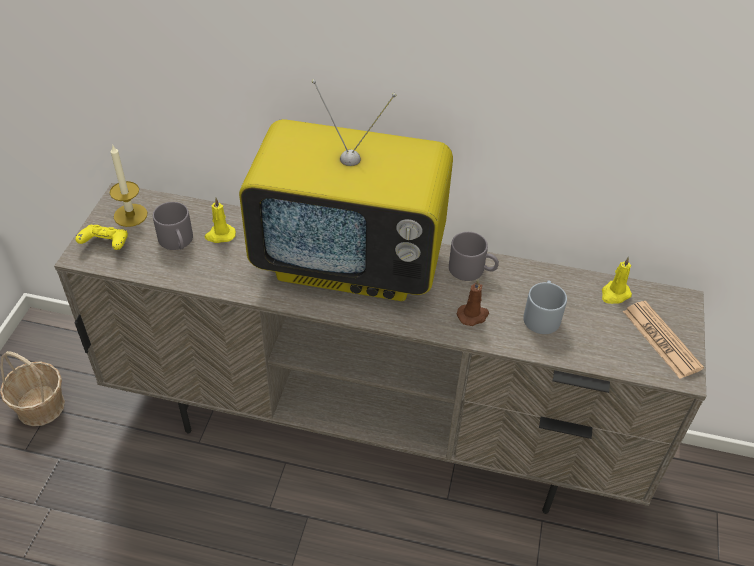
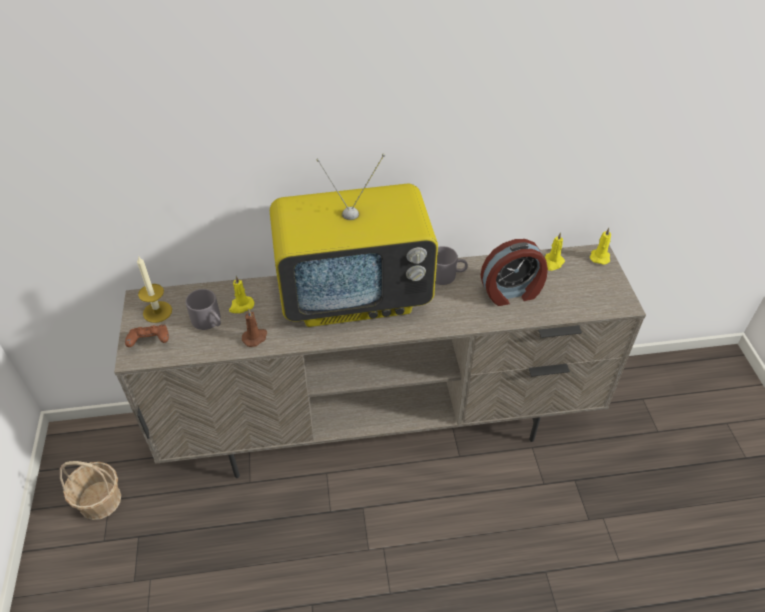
camera: 20 degrees left, 0 degrees up
(106, 245) = (150, 342): yellow game controller -> brown game controller
(473, 315) = (464, 308): brown candle -> brown candle (255, 337)
(541, 315) = (511, 292): grey mug -> alarm clock
(661, 340) = (599, 285): newspaper -> none
(681, 305) = (599, 257): none -> yellow candle

